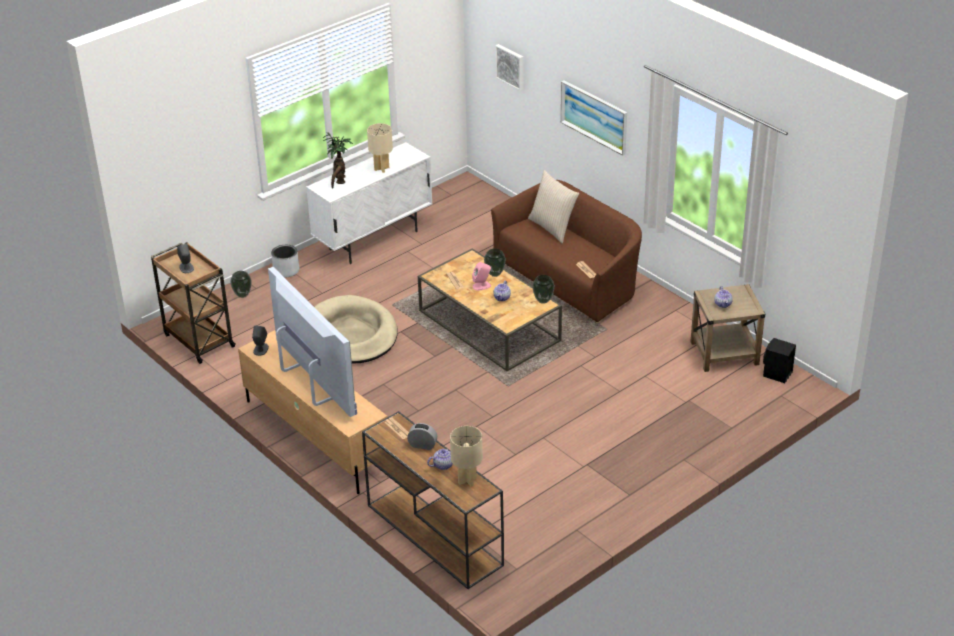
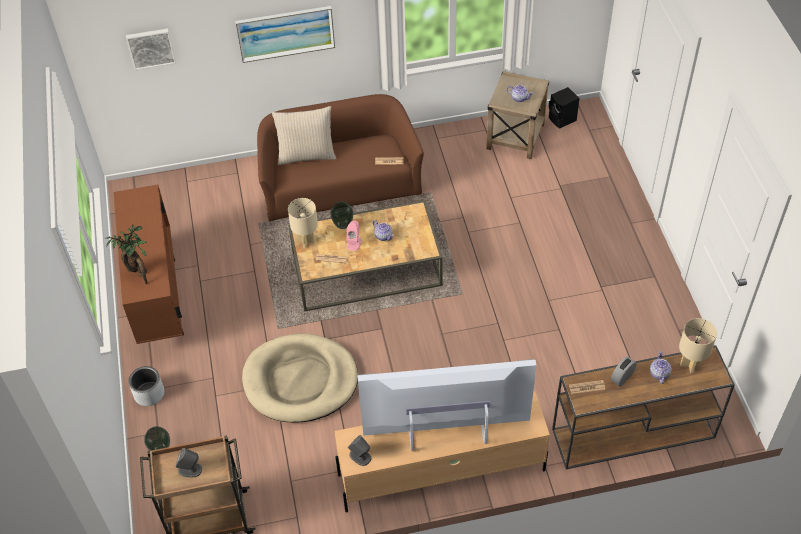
camera: 60 degrees left, 15 degrees up
(374, 240) = (159, 300): white cabinet -> brown cabinet
(382, 168) = (146, 229): beige table lamp -> beige table lamp (306, 241)
(543, 300) = (409, 209): vase -> none

